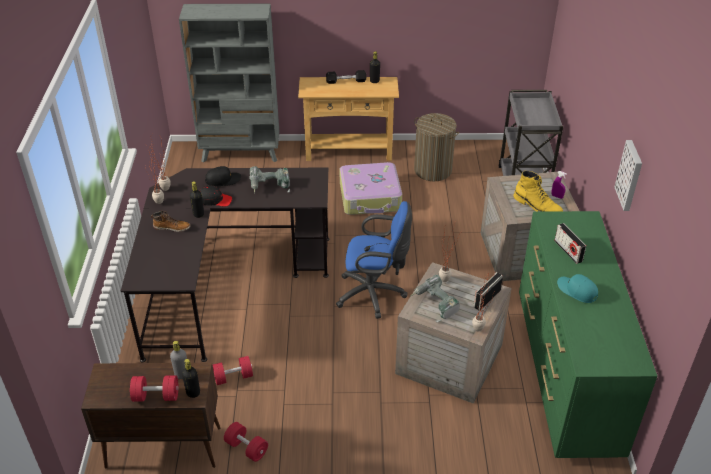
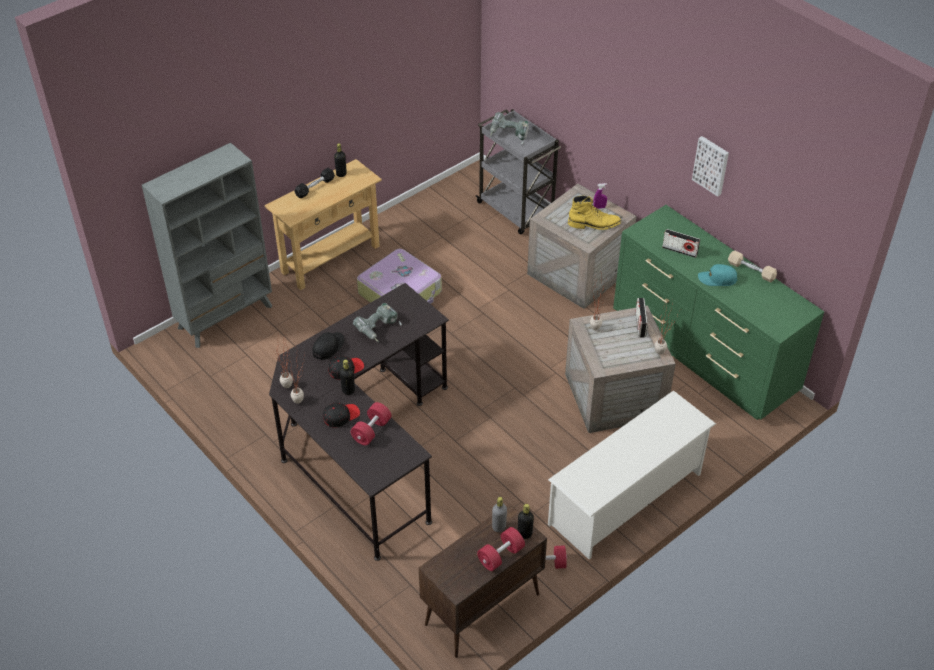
camera: 40 degrees left, 5 degrees up
(172, 227) = (341, 416): boot -> black cap
(233, 377) = (469, 519): red dumbbell -> red dumbbell (371, 431)
(366, 444) = (626, 499): none -> white shoe rack
(374, 294) = (502, 379): blue office chair -> none
(433, 170) = (426, 236): laundry basket -> none
(435, 305) = (610, 352): power drill -> power drill (508, 135)
(619, 302) = (751, 271): none -> beige dumbbell

